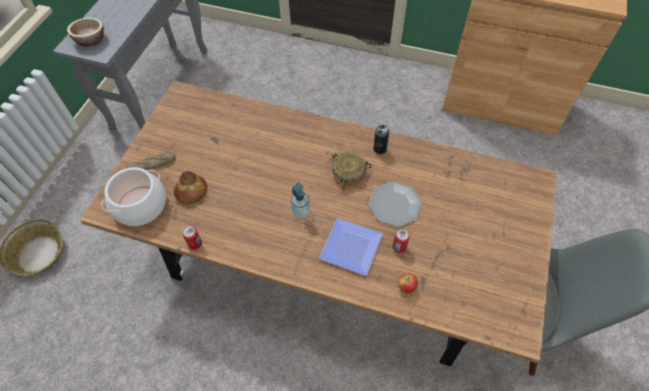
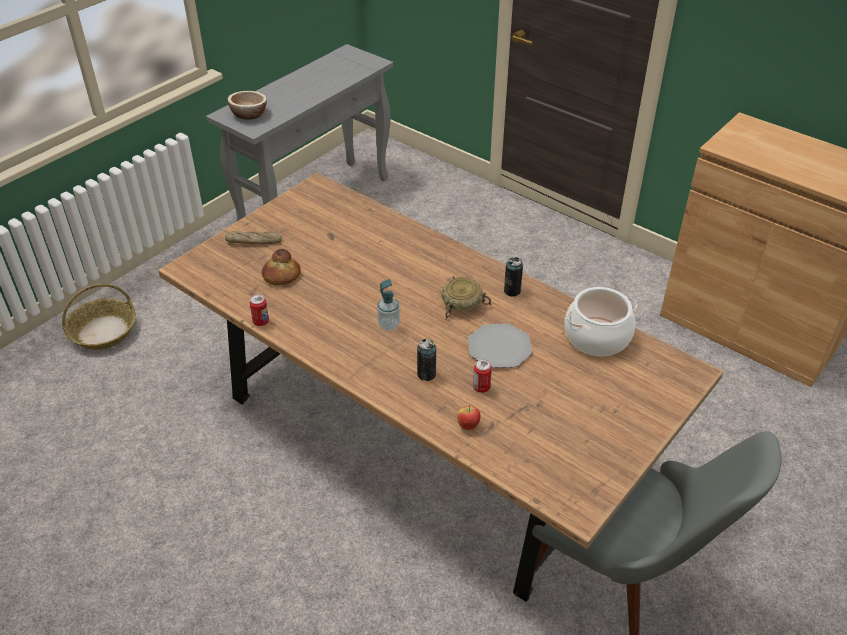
camera: 20 degrees right, 15 degrees down
(141, 205) = (224, 273): cooking pot -> cooking pot (597, 336)
(352, 249) = (426, 374): plate -> can

